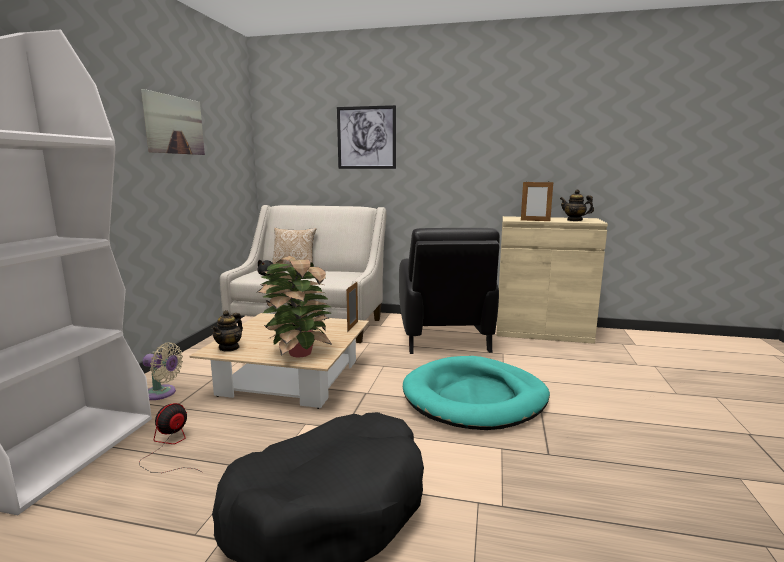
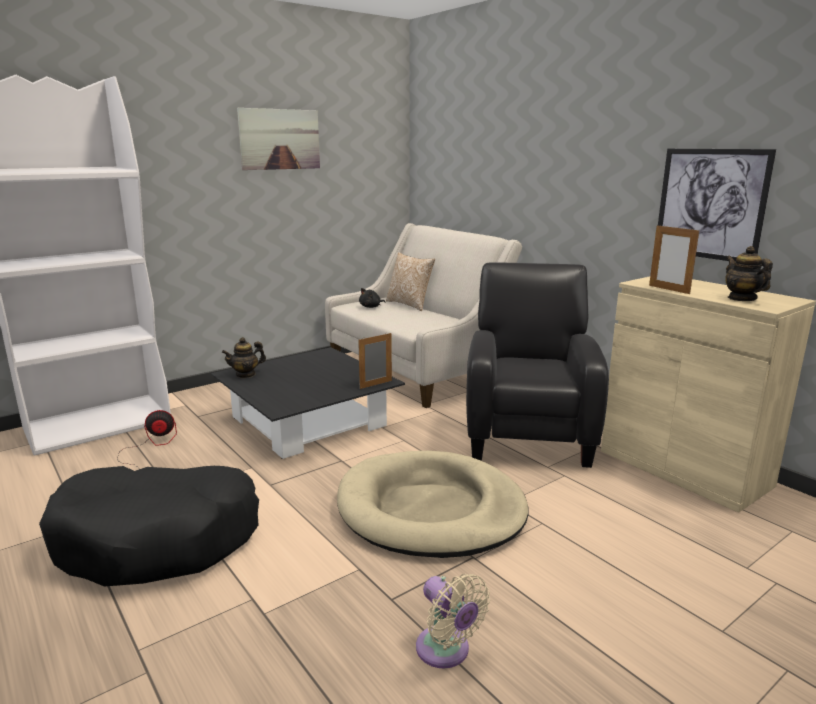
camera: 40 degrees right, 5 degrees up
(162, 393) = (207, 402): beige fan -> beige fan (446, 651)
(291, 377) = (309, 422): beige coffee table -> black coffee table
(297, 353) = (280, 396): potted plant -> none
(366, 138) = (510, 144): picture -> picture (710, 204)
(444, 337) = (528, 431): black armchair -> black armchair turned 150 degrees clockwise
(475, 397) = (431, 509): turquoise dog bed -> beige dog bed

